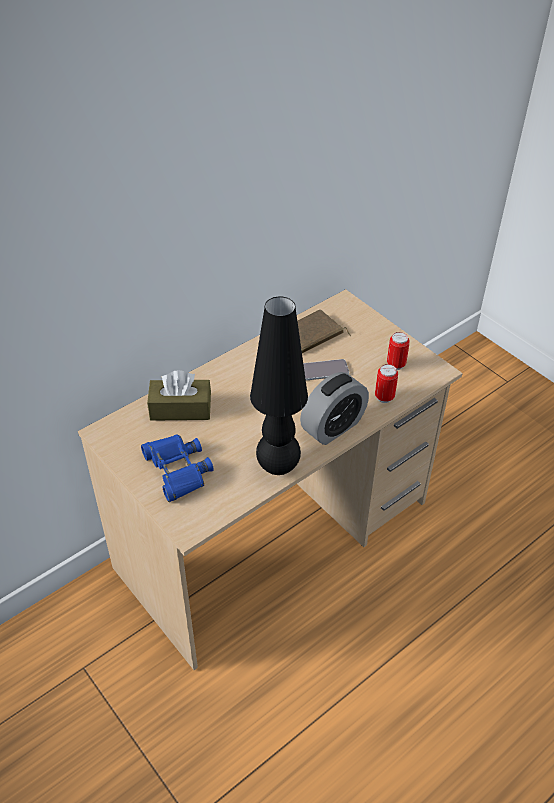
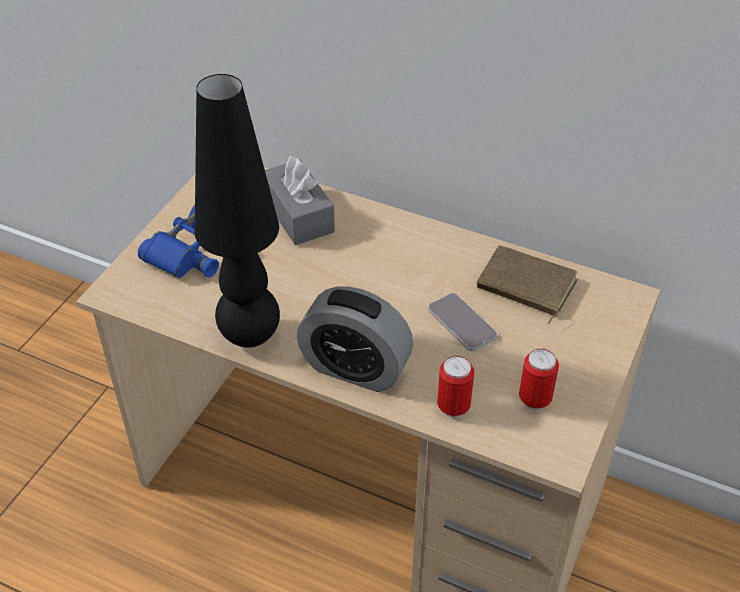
camera: 65 degrees right, 0 degrees up
(180, 409) = (298, 215): brown tissue box -> grey tissue box

